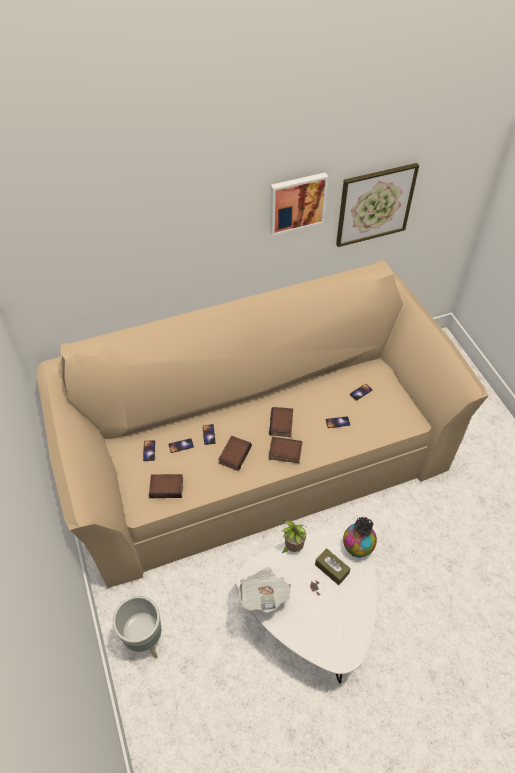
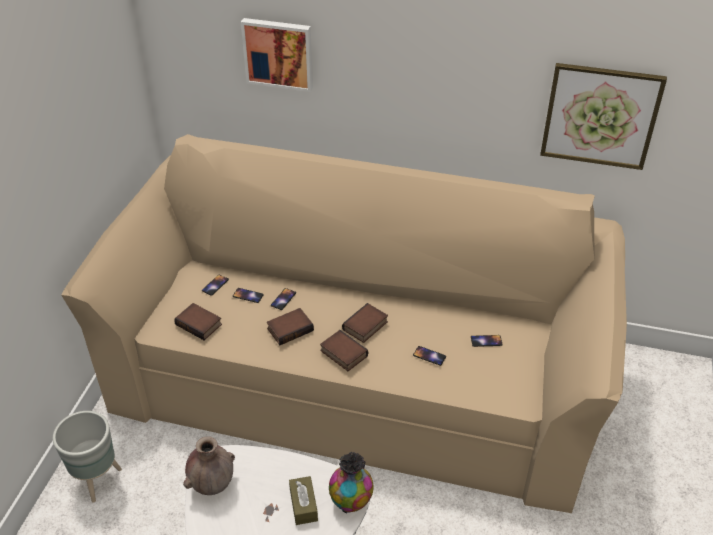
camera: 35 degrees right, 10 degrees down
(264, 594) = (212, 485): newspaper -> brown vase
(292, 547) = (283, 459): potted plant -> none
(296, 202) = (489, 72): picture -> picture (278, 53)

